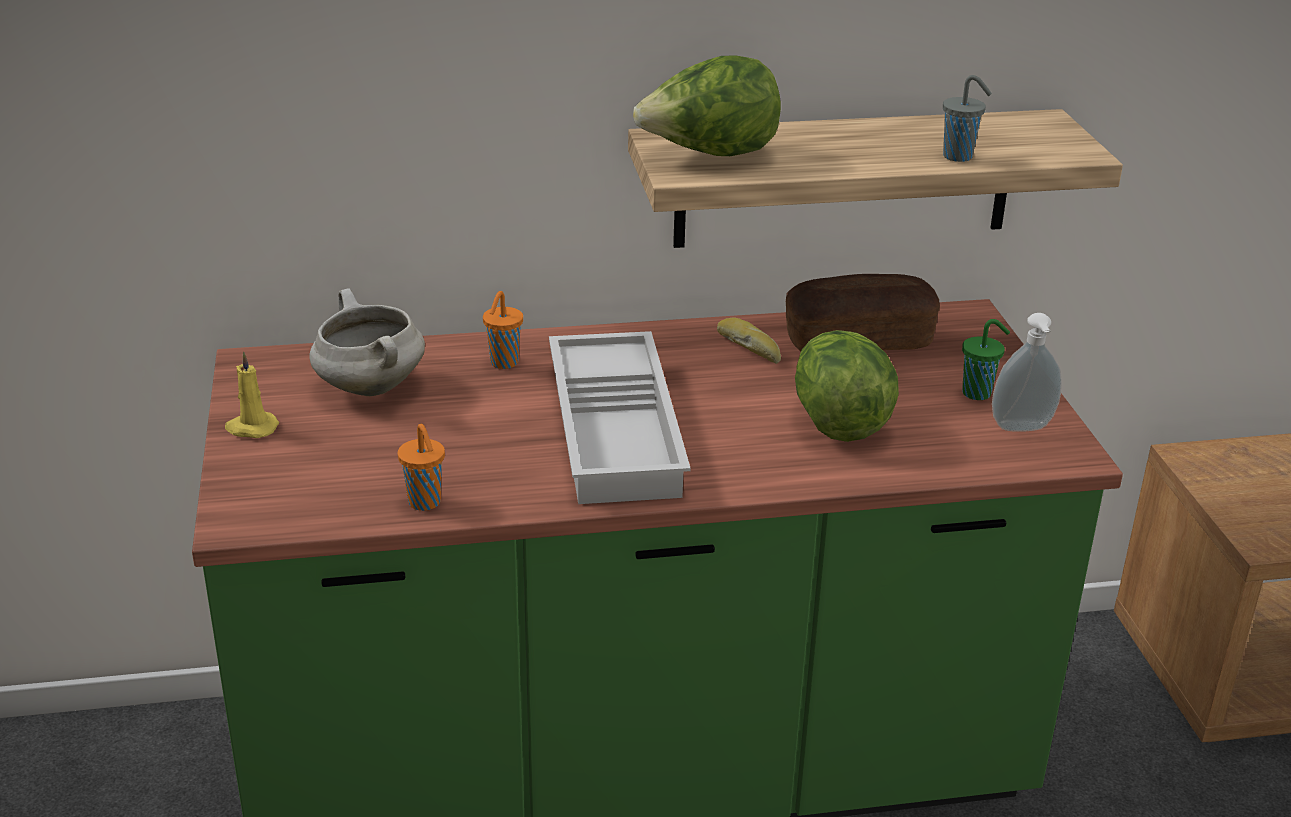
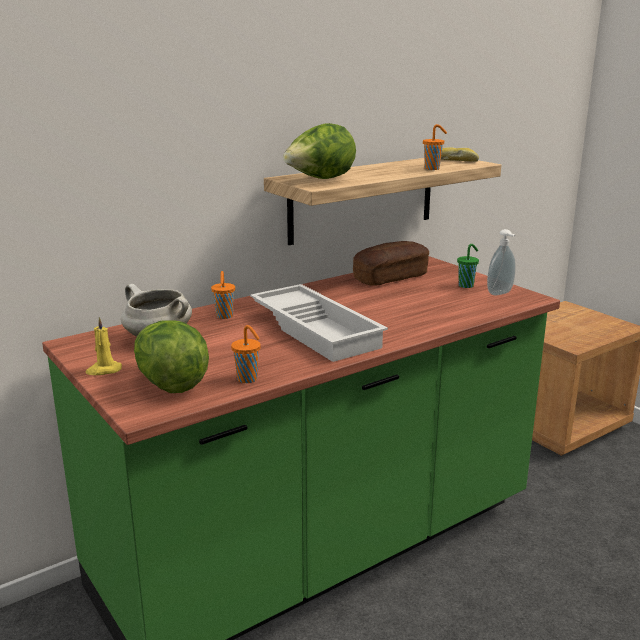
camera: 25 degrees left, 10 degrees down
(750, 348) = (344, 289): bread -> bread (456, 160)
(838, 421) = (418, 306): lettuce -> lettuce (170, 383)
(959, 157) = (433, 169): grey cup -> orange cup

